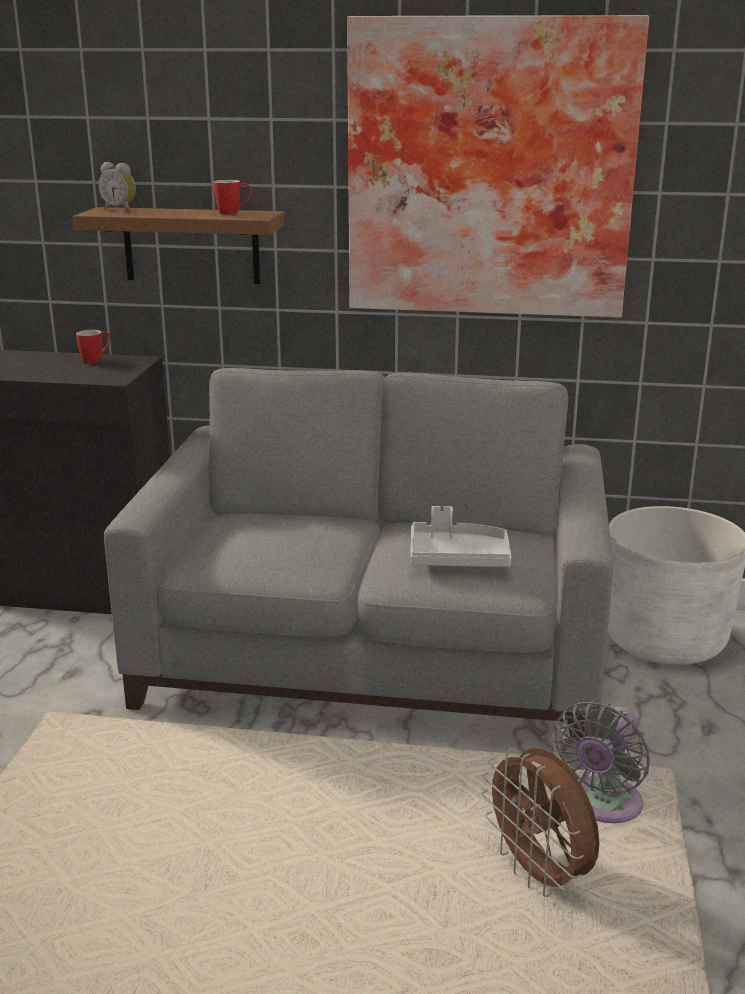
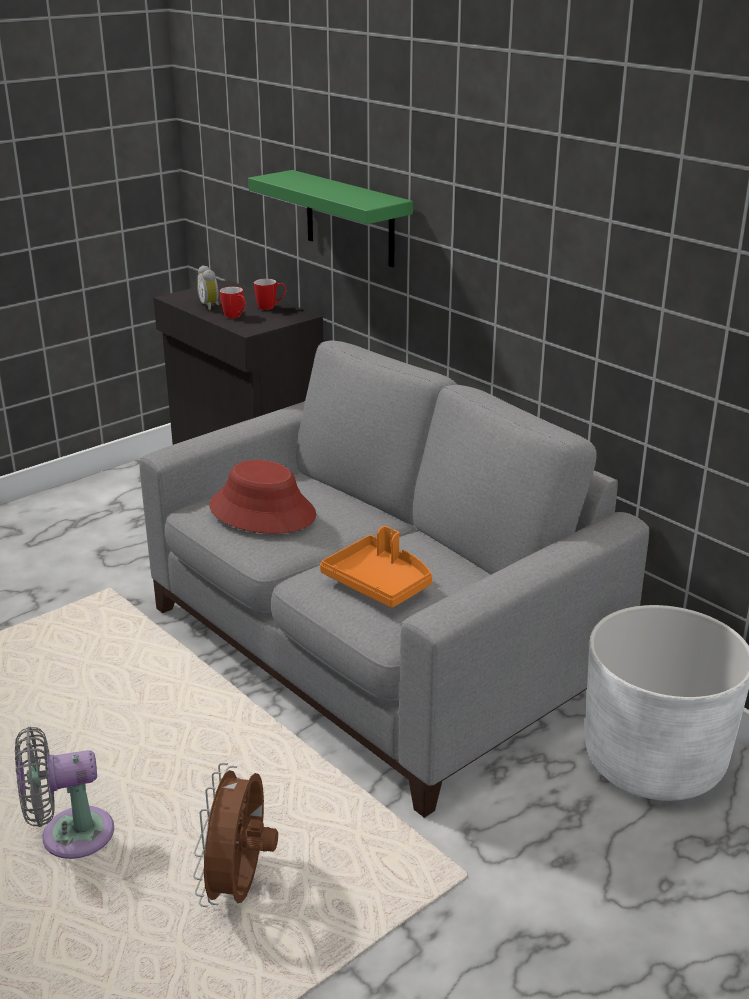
camera: 40 degrees right, 5 degrees up
(120, 210) = (296, 176): alarm clock -> alarm clock (210, 306)
(191, 245) = (350, 219): brown shelf -> green shelf
(233, 213) = (363, 196): mug -> mug (235, 317)
(266, 544) = (263, 511): none -> red hat
(458, 558) = (379, 583): grey tray -> orange tray
(490, 169) = (575, 191): picture -> none
(602, 806) = (364, 868): grey fan -> grey fan (69, 835)

